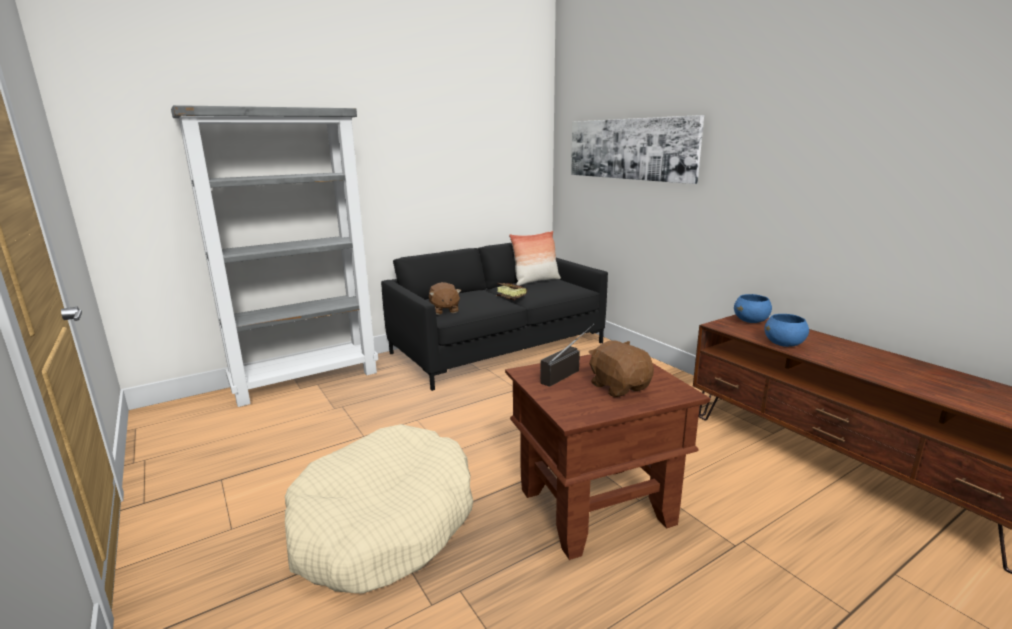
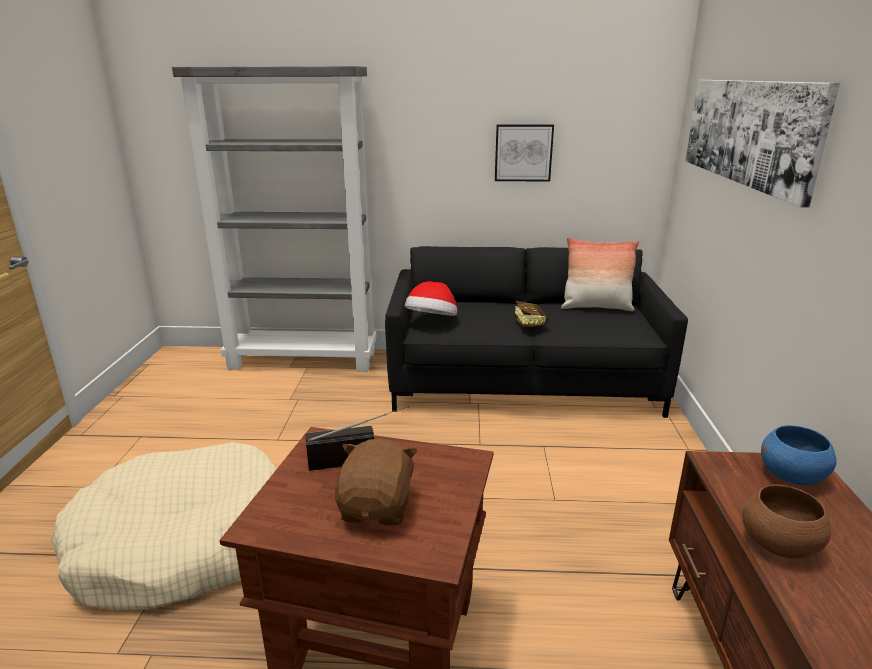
camera: 35 degrees right, 5 degrees up
(444, 310) = (432, 321): brown plush toy -> hat
(462, 177) = (523, 152): none -> picture
(784, 344) = (779, 545): blue bowl -> brown bowl

